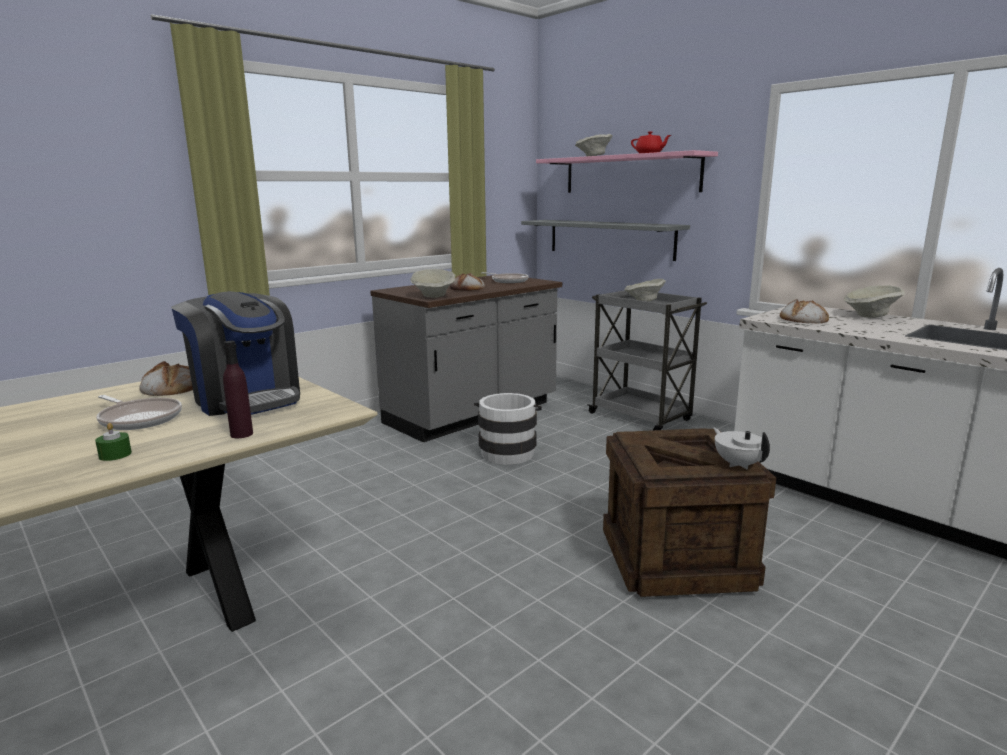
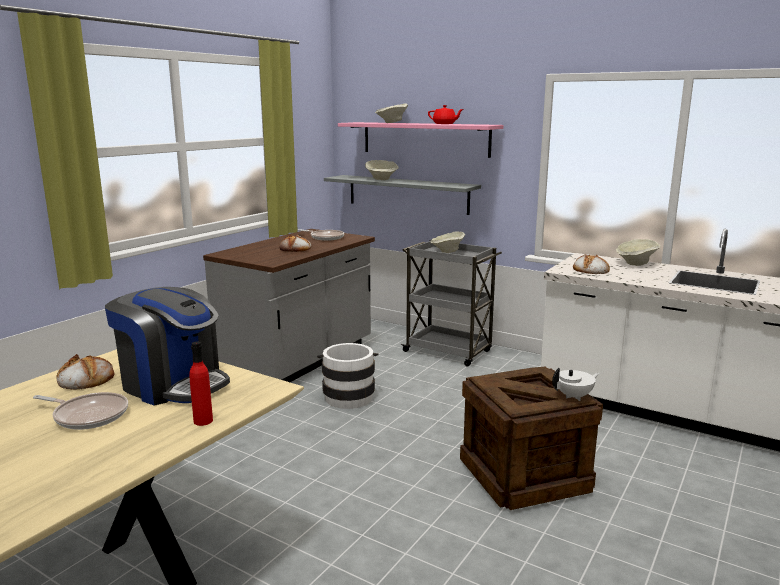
camera: 15 degrees left, 0 degrees up
(115, 455) = (104, 454): green candle -> none
(241, 434) = (203, 421): purple bottle -> red bottle
(434, 296) = (273, 260): beige bowl -> beige bowl (381, 179)
(738, 464) = (574, 396): white teapot -> white teapot turned 105 degrees clockwise

